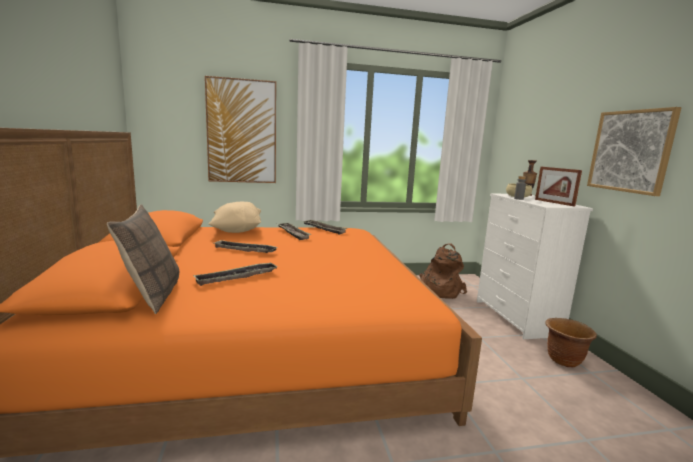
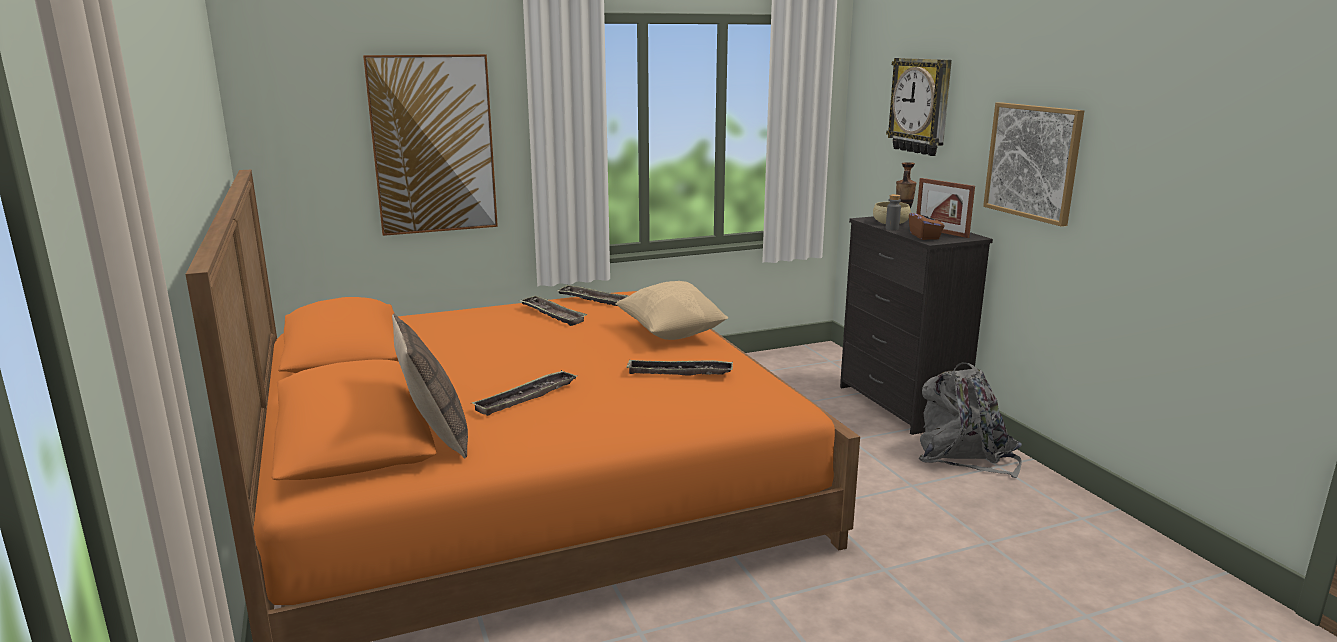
camera: 10 degrees left, 5 degrees up
(237, 230) = (458, 319): beige pillow -> beige pillow (671, 333)
(245, 250) = (502, 354): tray -> tray (679, 373)
(439, 290) = (780, 376): brown backpack -> none
(516, 318) = (900, 405): white dresser -> black dresser
(542, 203) = (925, 236): none -> brown tissue box
(543, 124) = (921, 106): none -> wall clock
(563, 360) = (964, 455): brown planter -> grey backpack

